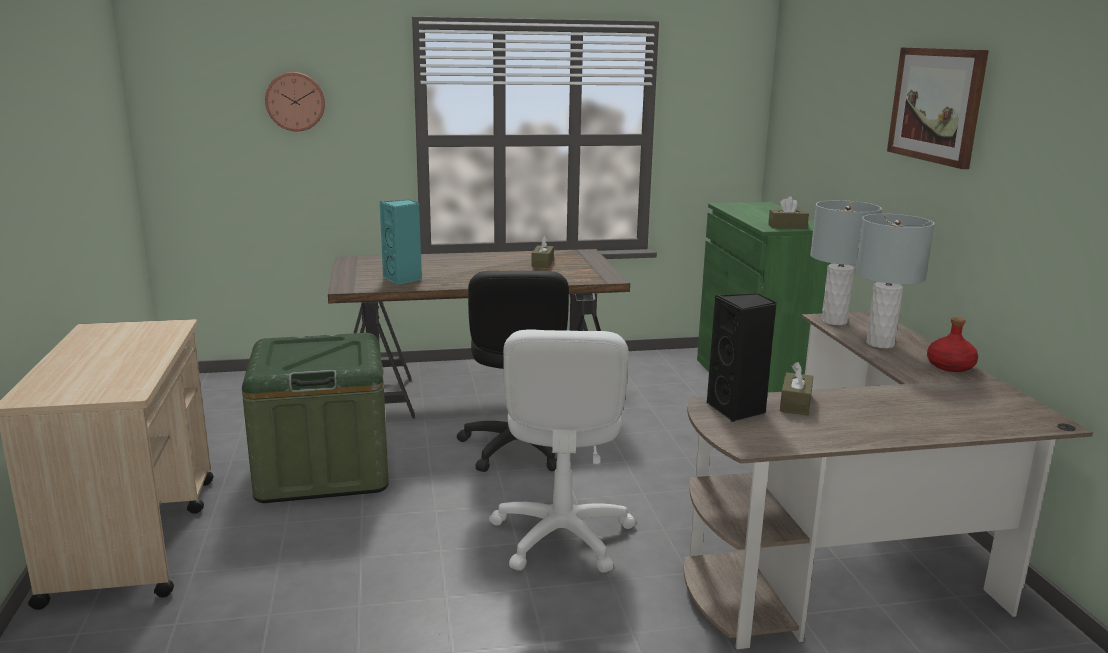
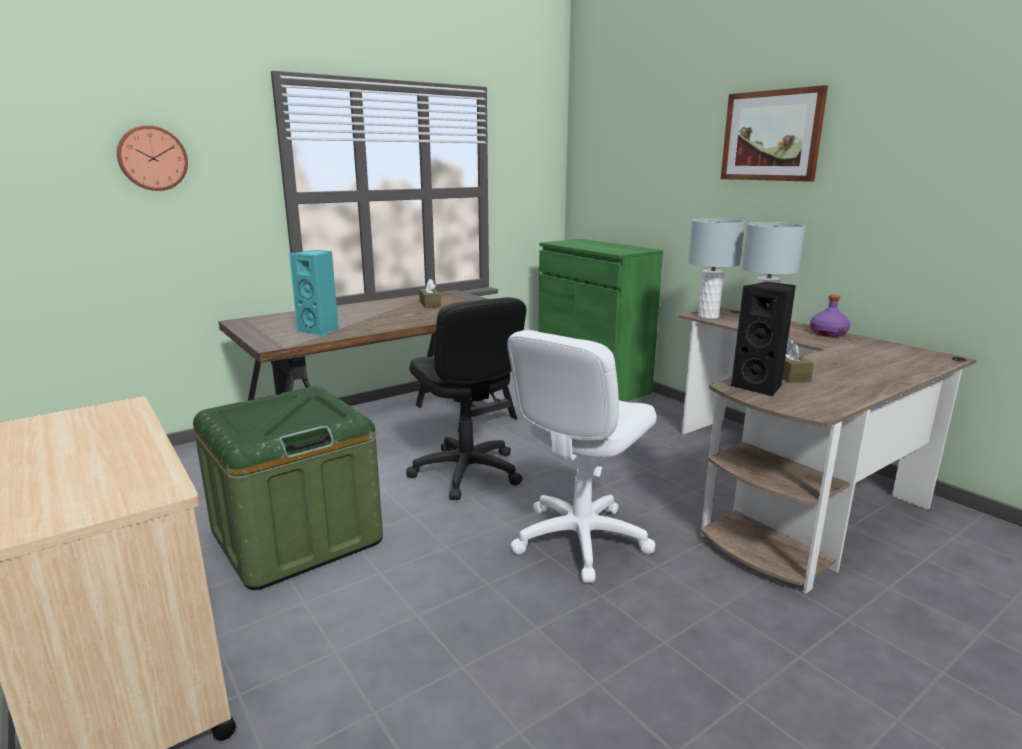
camera: 25 degrees left, 0 degrees up
(561, 536) = (580, 539): white office chair -> white office chair turned 60 degrees clockwise
(787, 226) = (628, 250): brown tissue box -> none
(950, 366) = (828, 333): red bottle -> purple bottle

